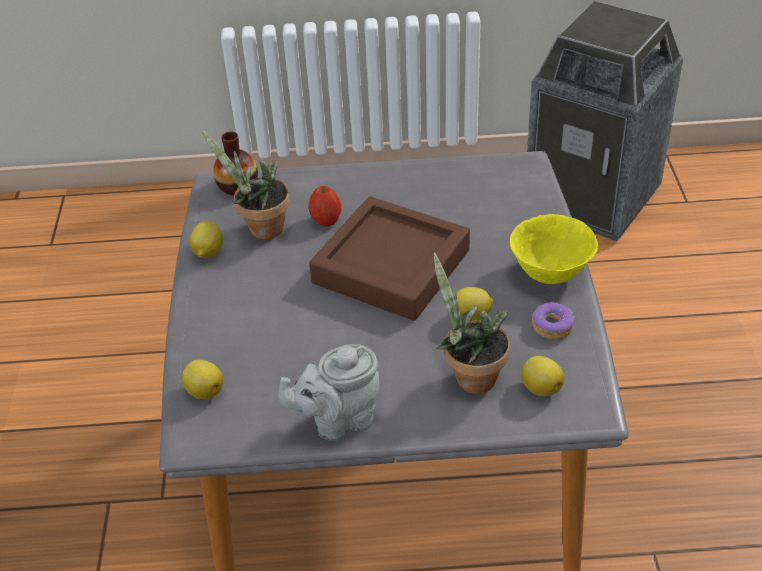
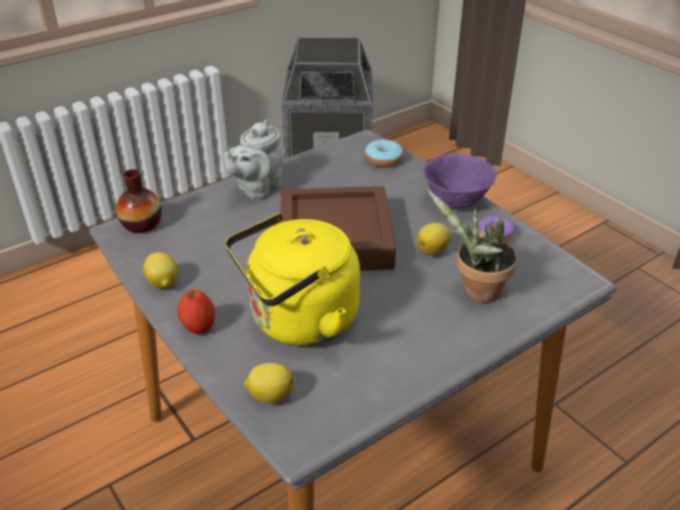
camera: 35 degrees left, 5 degrees down
(261, 229) = (196, 249): potted plant -> none
(284, 335) = (298, 321): none -> yellow kettle
(326, 221) = (248, 224): apple -> apple (198, 327)
(338, 420) = (410, 367): grey teapot -> grey teapot (257, 189)
(522, 195) = (383, 160): none -> donut
(540, 387) = (530, 278): lemon -> none
(551, 273) = (456, 202): yellow bowl -> purple bowl

